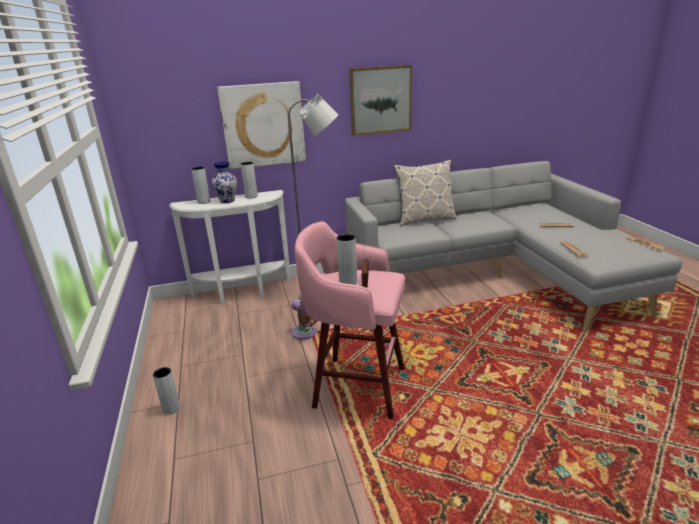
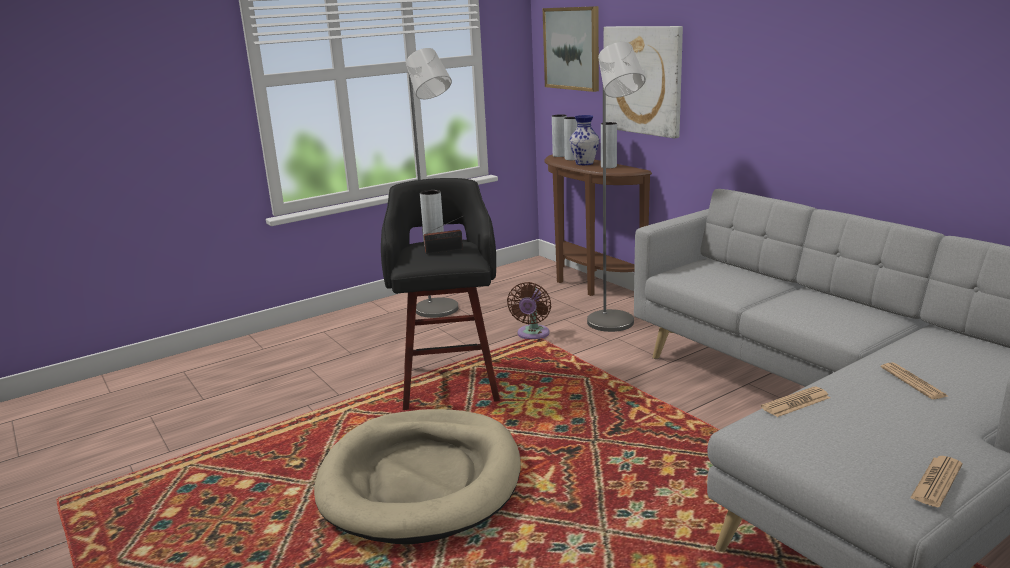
camera: 70 degrees right, 5 degrees down
(171, 408) = (380, 312): grey vase -> grey vase (560, 155)
(213, 369) = (441, 311): none -> grey floor lamp
(242, 293) = (588, 284): white console table -> brown console table
(356, 386) = (450, 381): pink stool -> black stool
(380, 100) = (784, 66): picture -> picture (572, 48)
(425, 220) = (781, 281): pillow -> none
(502, 423) = (421, 480): none -> beige dog bed

